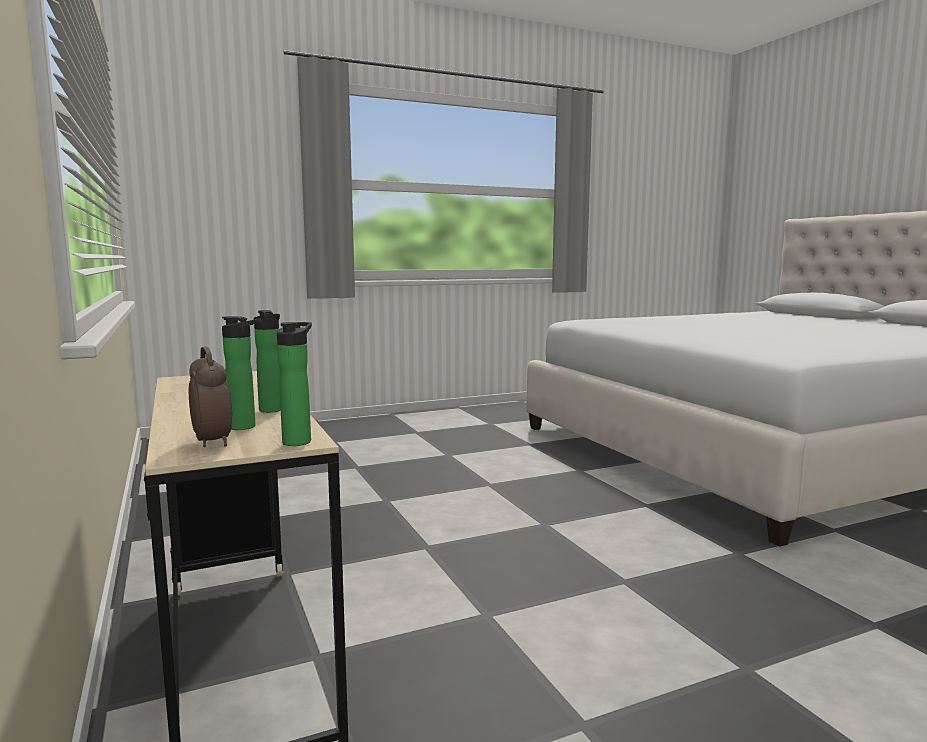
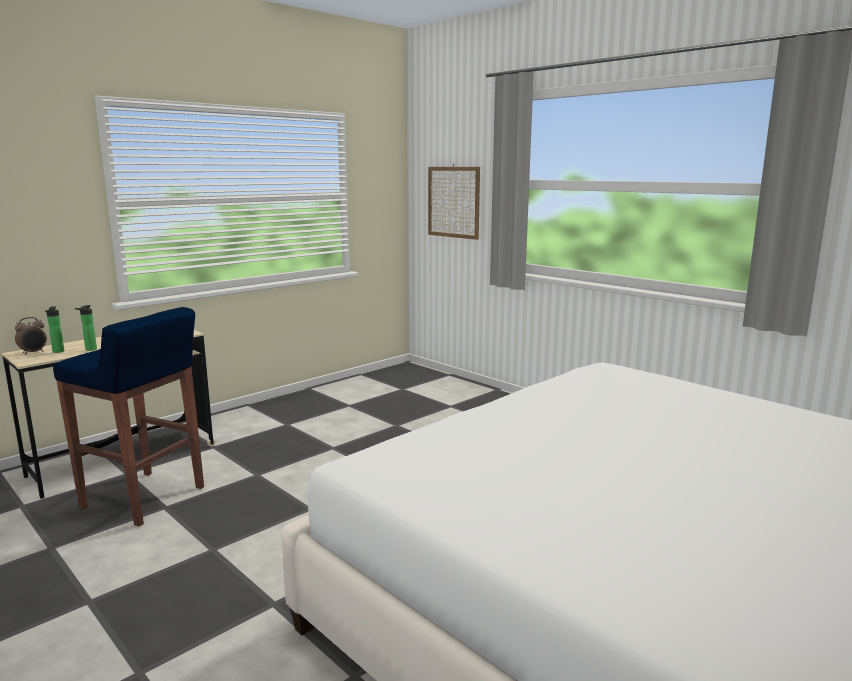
camera: 70 degrees right, 5 degrees up
(220, 201) = (453, 201): none -> picture
(299, 441) = (29, 361): bottle -> none
(443, 633) = (145, 498): none -> blue stool

